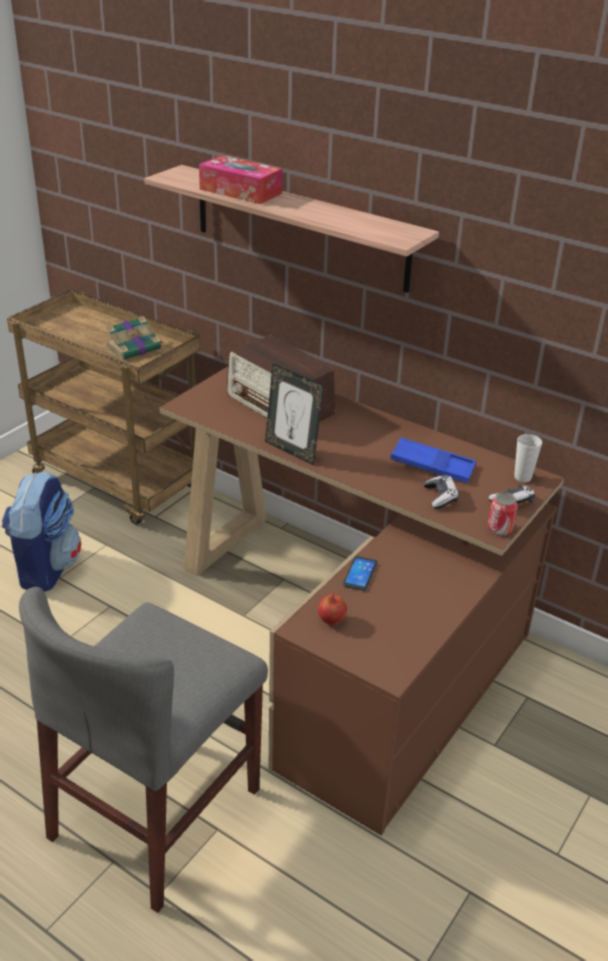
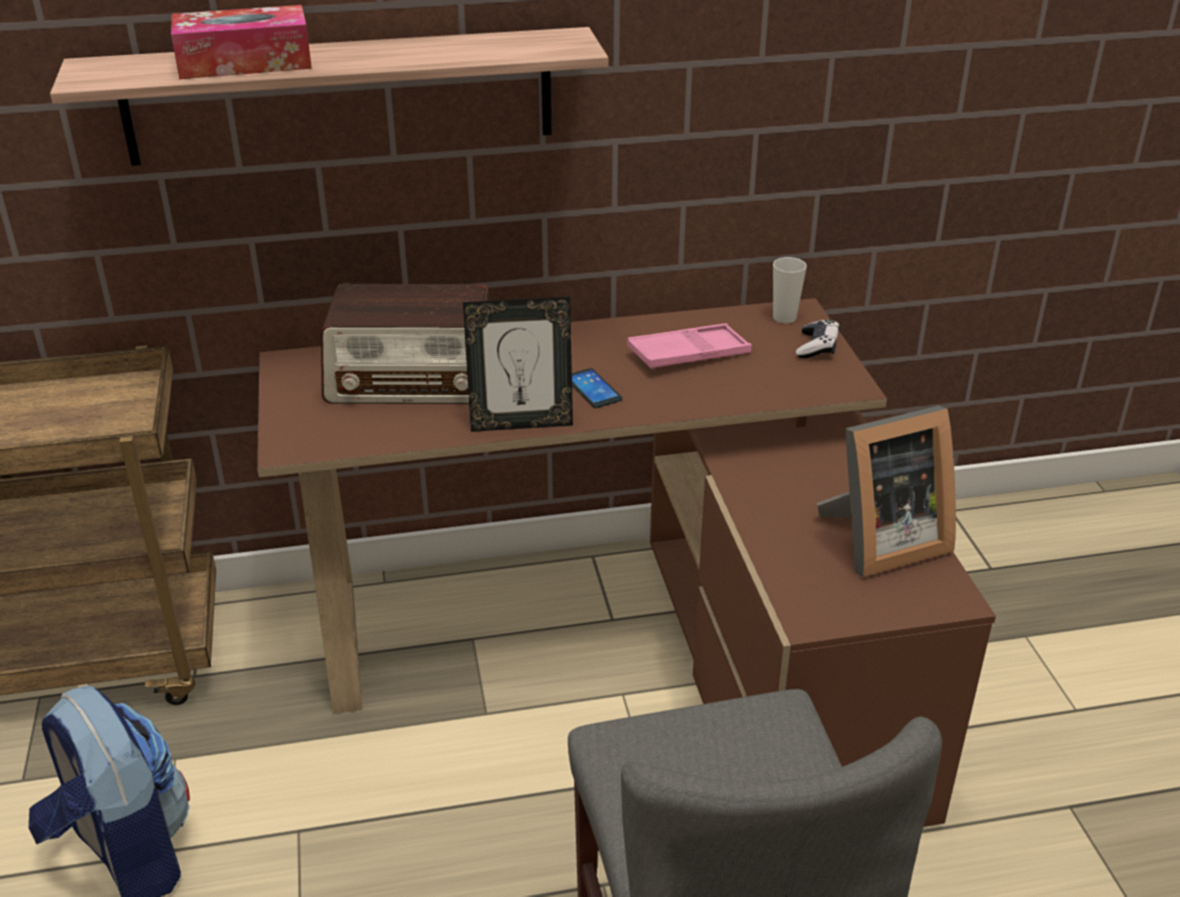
camera: 45 degrees left, 0 degrees up
(135, 348) = (72, 413): book -> none
(331, 620) = (818, 588): apple -> none
(360, 574) = (763, 521): phone -> phone (593, 389)
(402, 623) = (879, 542): none -> picture frame
(432, 466) = (688, 354): blue tray -> pink tray
(440, 497) = (751, 381): game controller -> none
(499, 529) = (852, 380): can -> none

